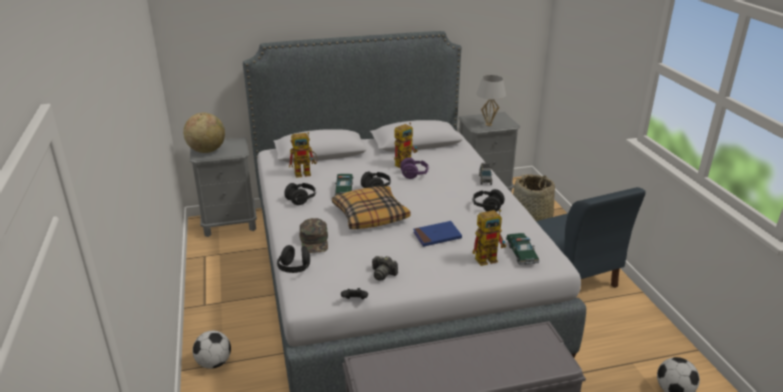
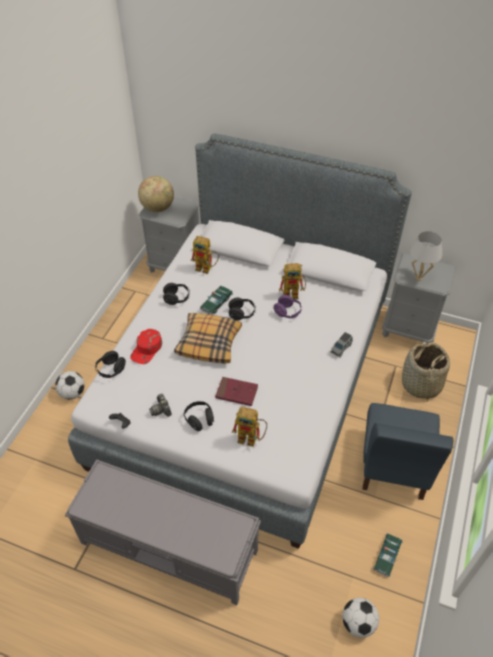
camera: 35 degrees right, 20 degrees up
(314, 241) = (147, 349): green cap -> red cap
(437, 236) = (236, 392): blue book -> red book
(487, 207) = (307, 382): black headphones -> black headphones (199, 420)
(521, 253) = (281, 449): toy car -> toy car (387, 556)

